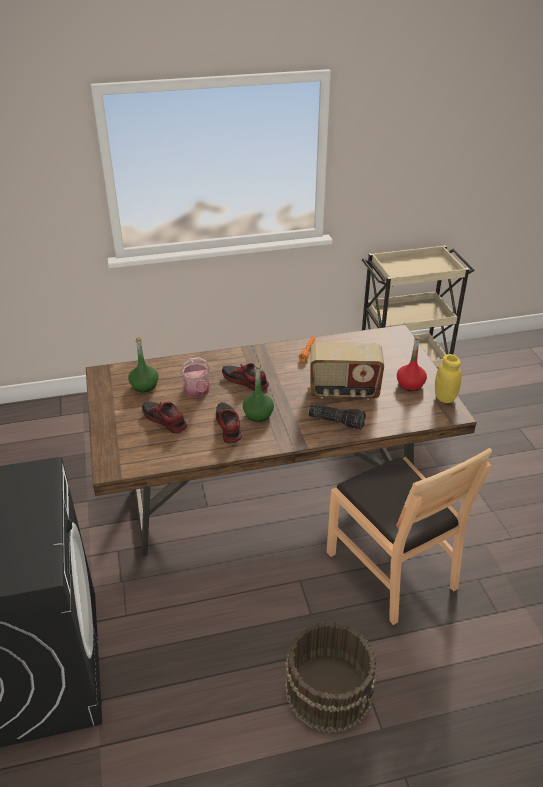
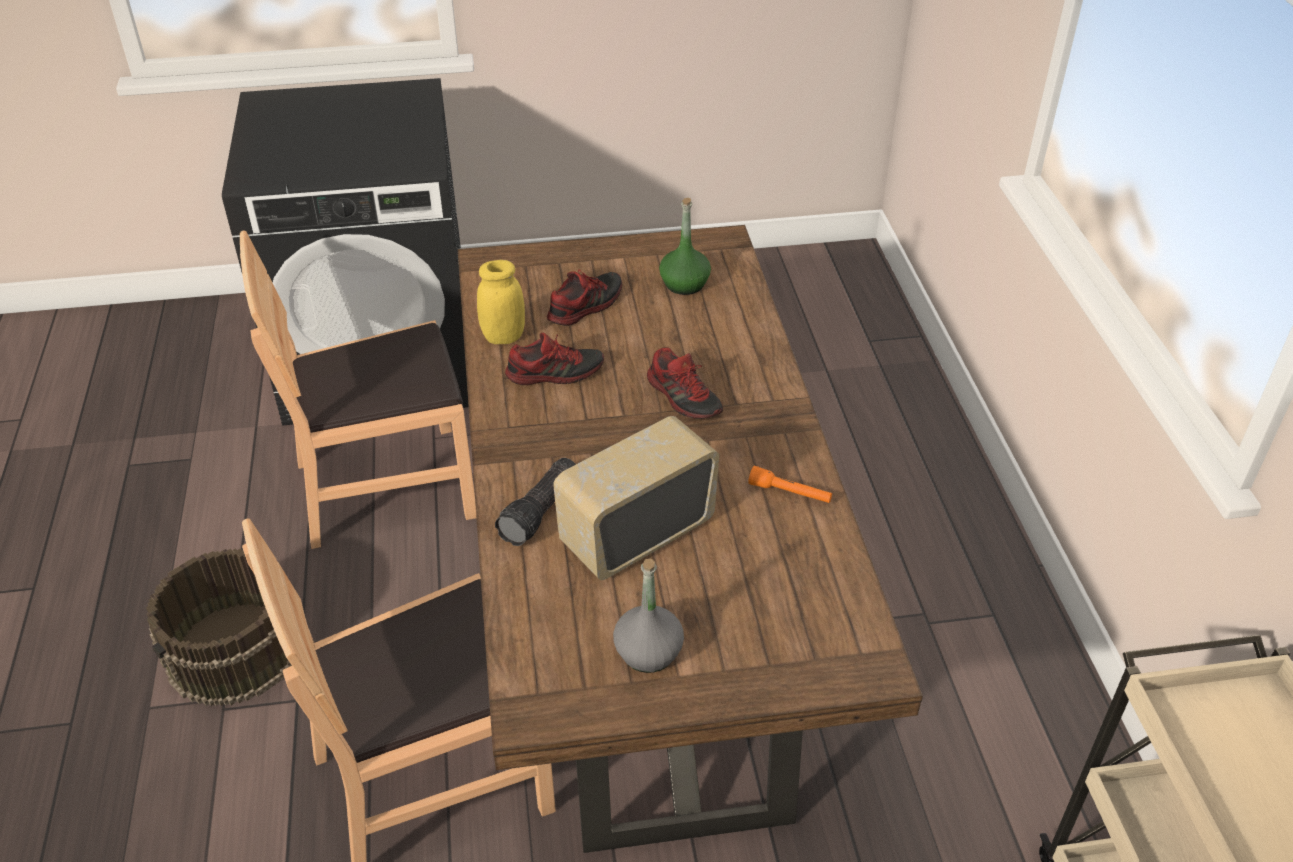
camera: 95 degrees right, 5 degrees up
(175, 634) = (386, 486): none -> brown chair
(197, 392) = (659, 340): watering can -> none
(245, 382) = (684, 397): shoe -> shoe turned 105 degrees clockwise
(258, 414) = (582, 410): green bottle -> none
(343, 391) = (636, 533): radio -> radio turned 45 degrees clockwise
(410, 384) = (648, 652): red bottle -> grey bottle
(444, 398) = (589, 708): yellow jar -> yellow jar (503, 337)

